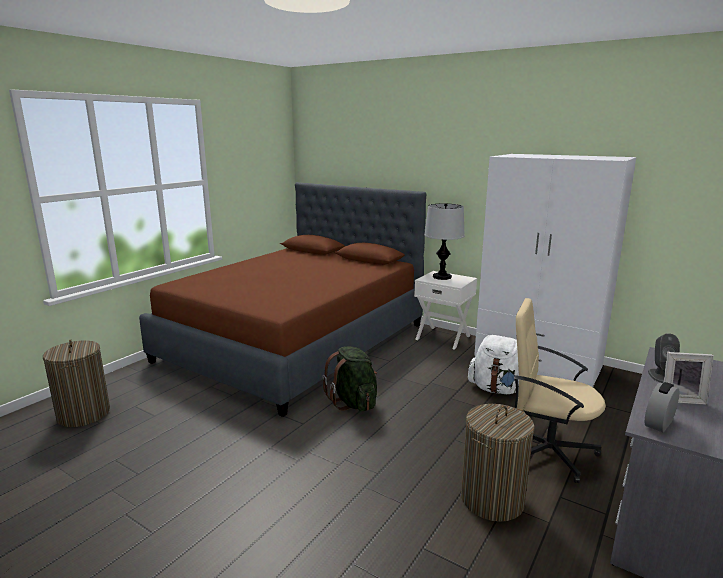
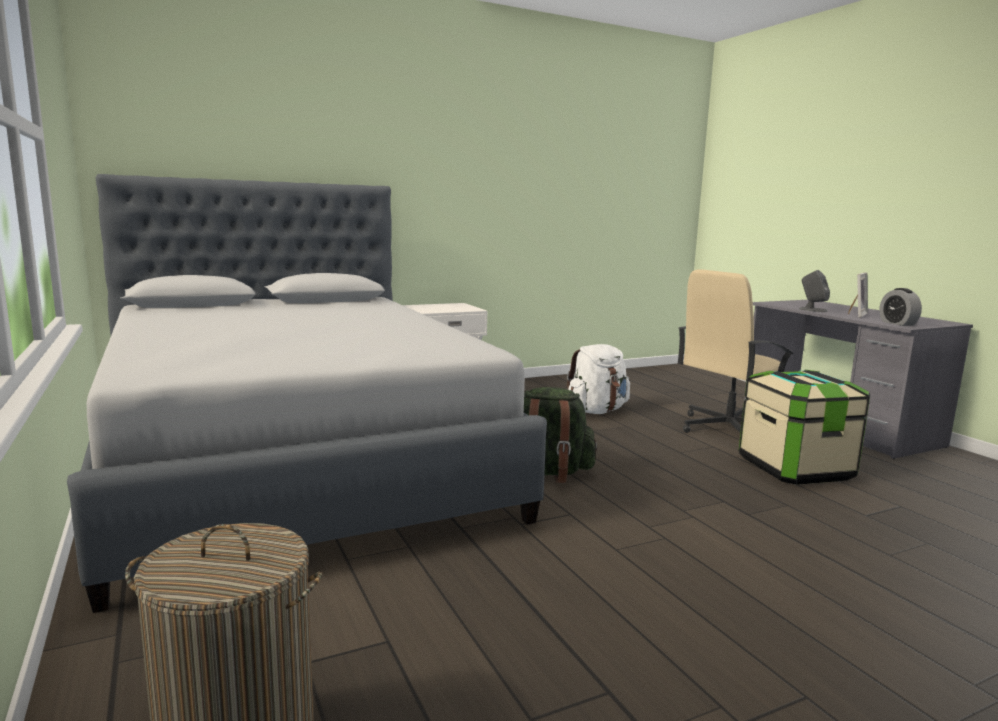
camera: 60 degrees left, 5 degrees down
(296, 342) = (296, 461): brown bed -> grey bed
(442, 277) = (434, 307): table lamp -> none
(492, 499) = (795, 468): laundry basket -> storage box
(538, 364) = (565, 385): white wardrobe -> none

